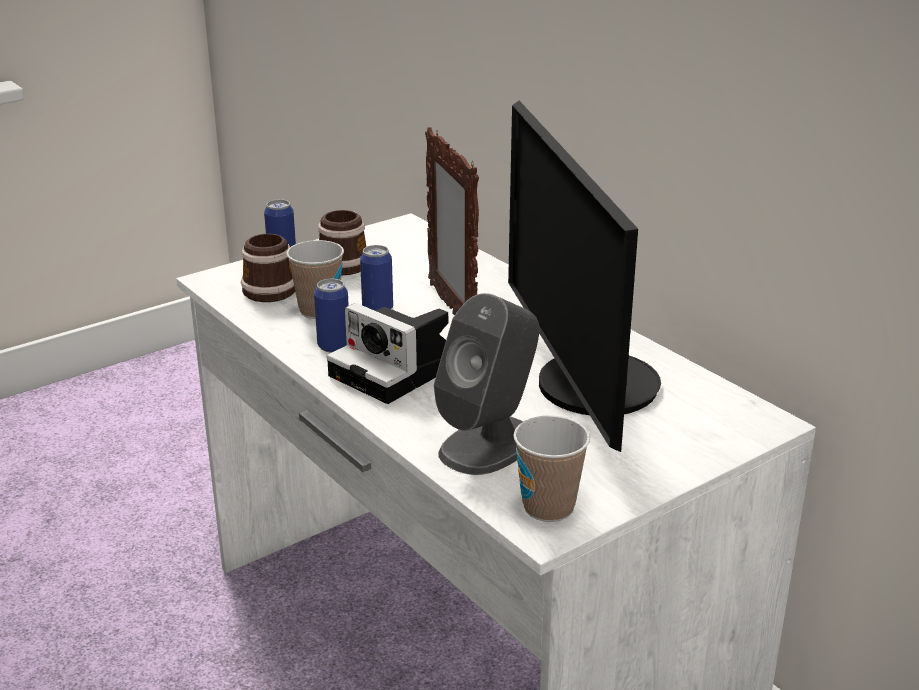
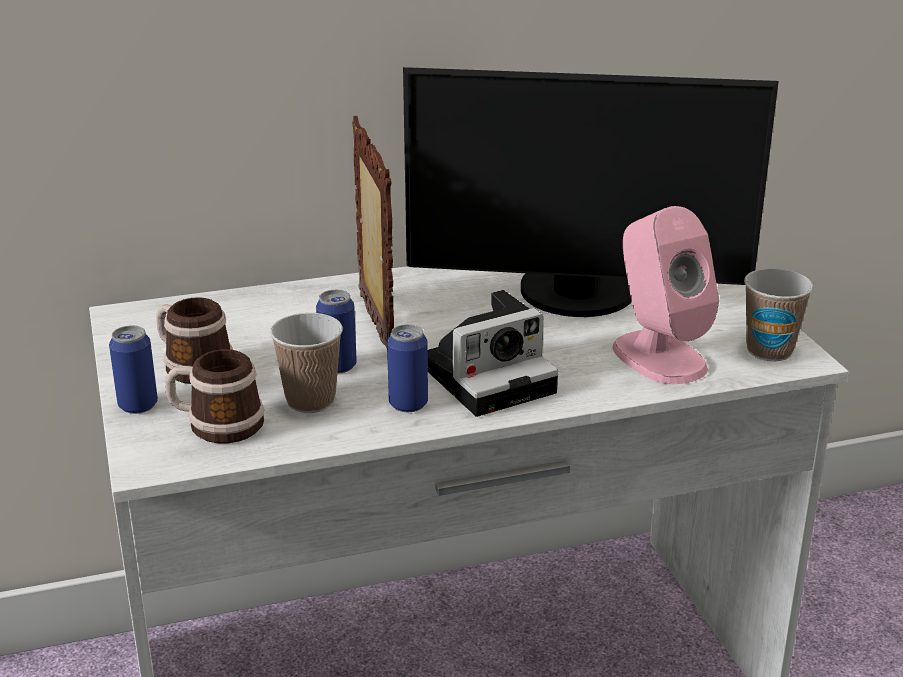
camera: 70 degrees left, 0 degrees up
(452, 310) = (375, 327): picture frame -> picture frame turned 105 degrees counterclockwise
(489, 444) = (658, 357): grey speaker -> pink speaker

